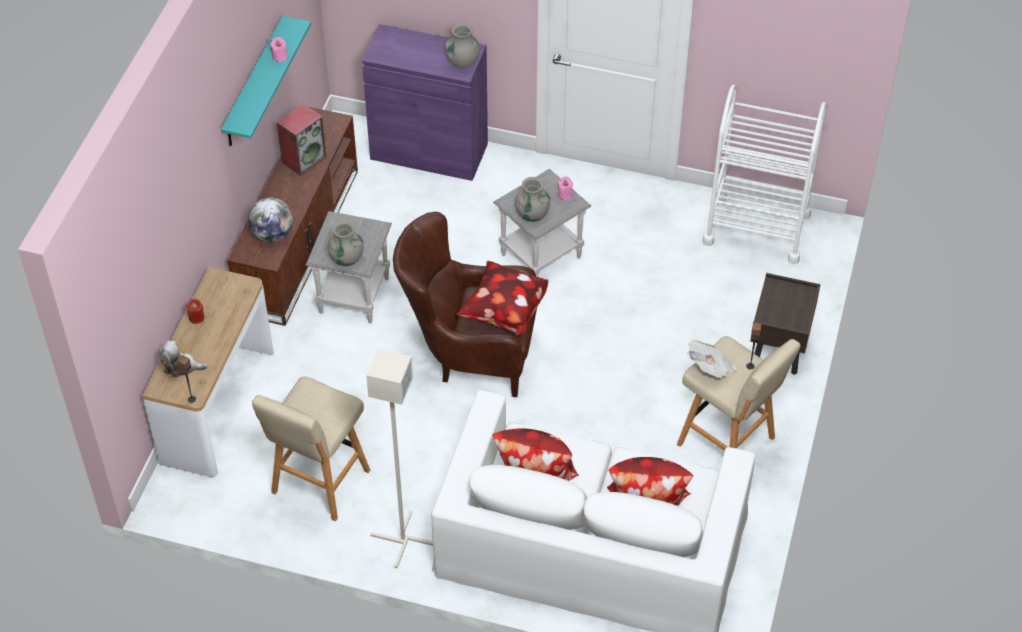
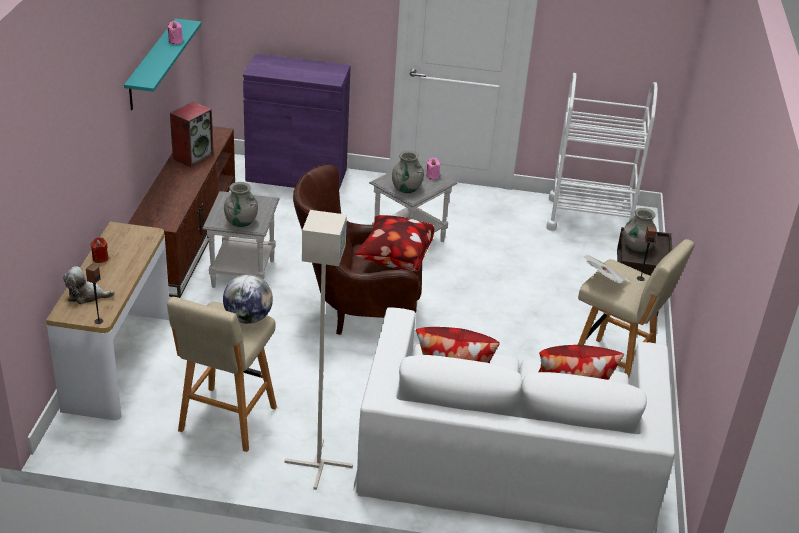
camera: 10 degrees left, 15 degrees down
(272, 234) = (169, 206): globe -> globe (248, 318)
(463, 61) = (332, 74): grey vase -> grey vase (637, 247)

